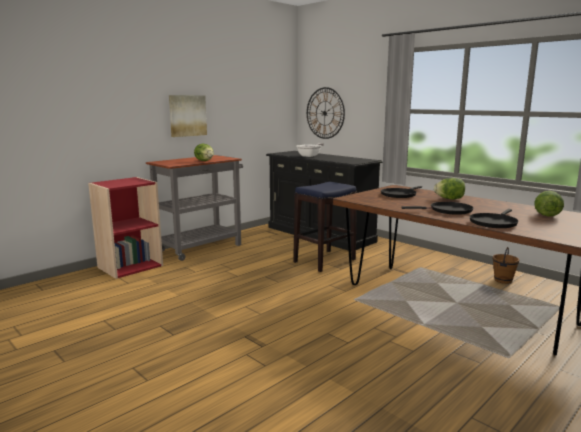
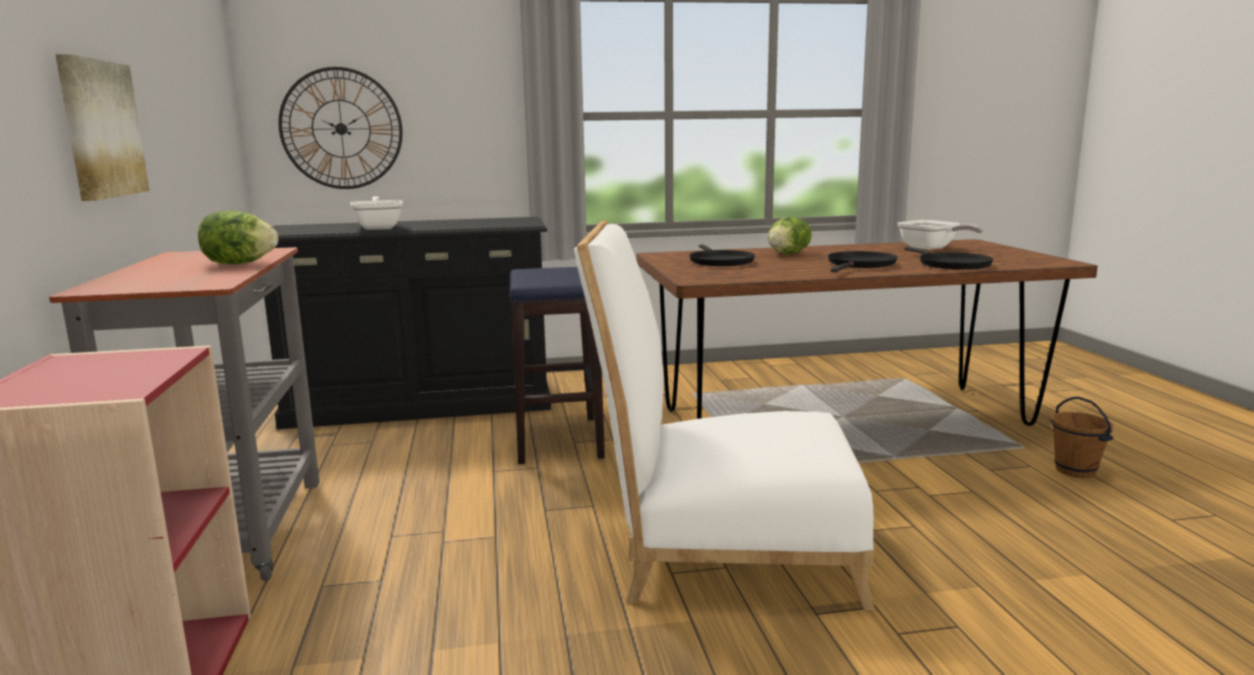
camera: 55 degrees left, 0 degrees up
(271, 310) = (722, 552): none -> white chair
(503, 280) = (800, 373): brown bucket -> brown bucket (1076, 470)
(546, 215) = (931, 248): lettuce -> frying pan

